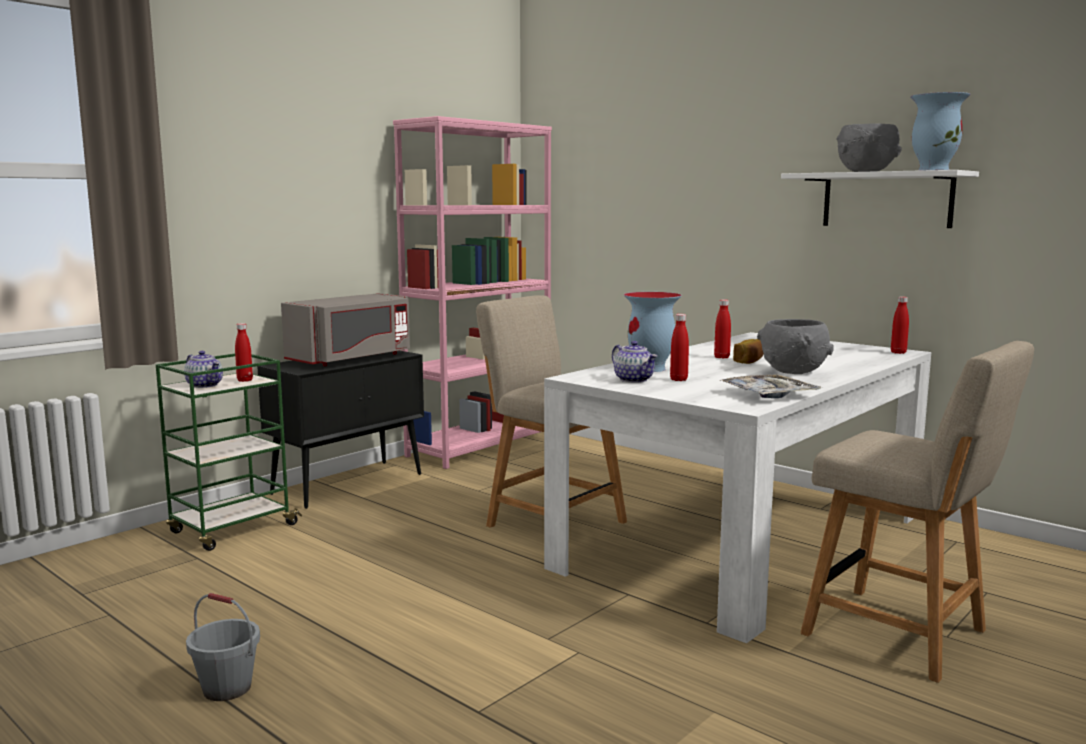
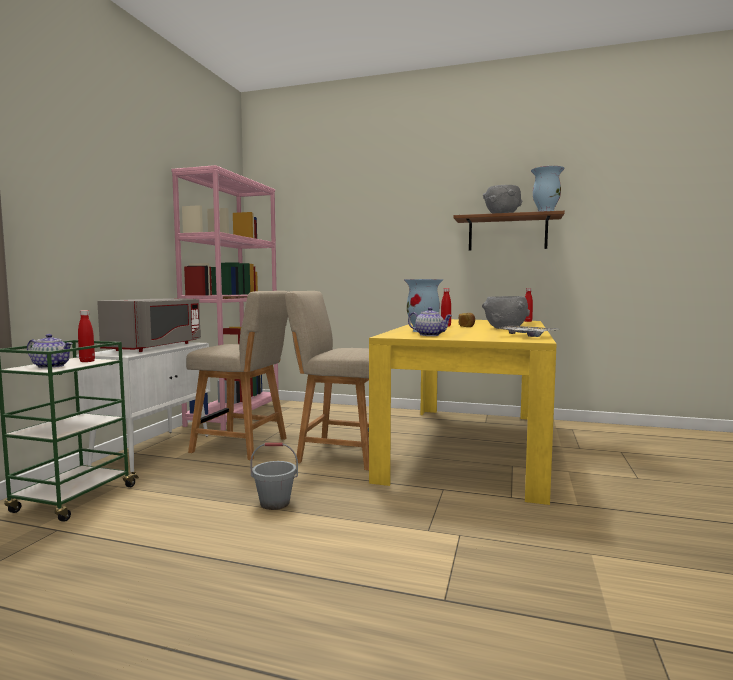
camera: 25 degrees left, 5 degrees down
(226, 688) = (198, 646): grey bucket -> grey bucket (274, 503)
(349, 483) = (154, 450): black cabinet -> white cabinet
(678, 380) = (455, 334): red bottle -> none
(745, 540) = (469, 445): white dining table -> yellow dining table
(886, 200) = (507, 234): white shelf -> brown shelf
(903, 635) = (618, 482): beige chair -> beige chair (244, 445)

